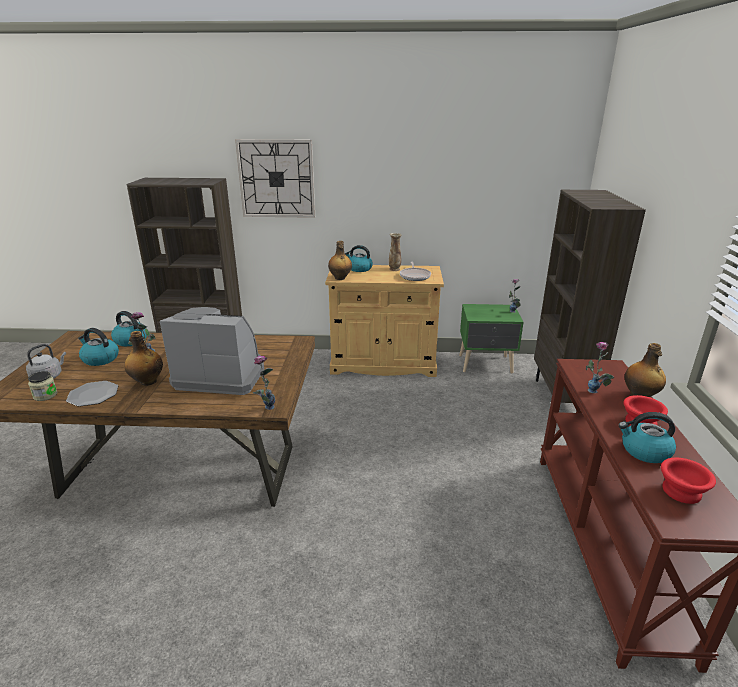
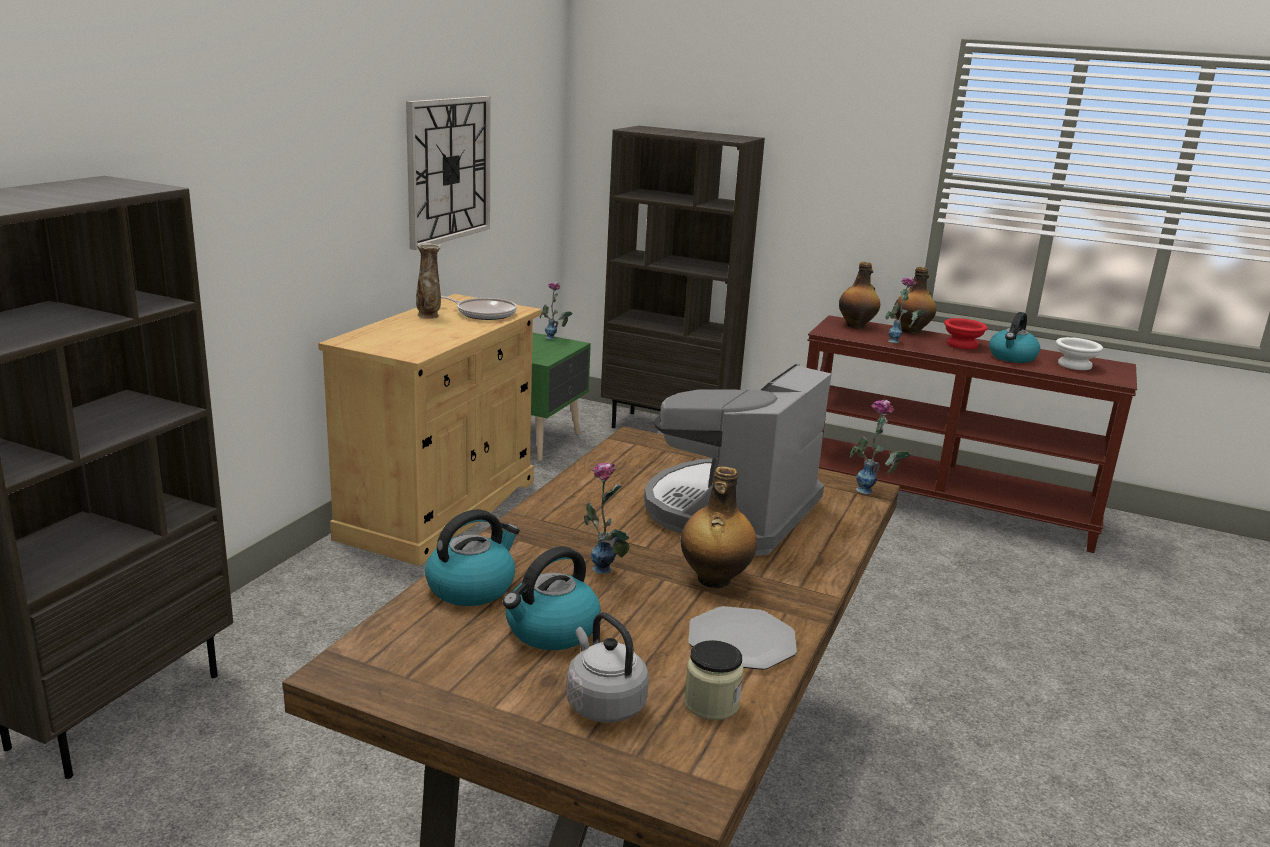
camera: 70 degrees left, 5 degrees down
(276, 179) = (205, 164): wall clock -> wall clock (448, 170)
(340, 278) = (417, 351): bottle -> bottle (856, 326)
(359, 269) = (385, 332): kettle -> none
(681, 490) = (1073, 365): red bowl -> white bowl

